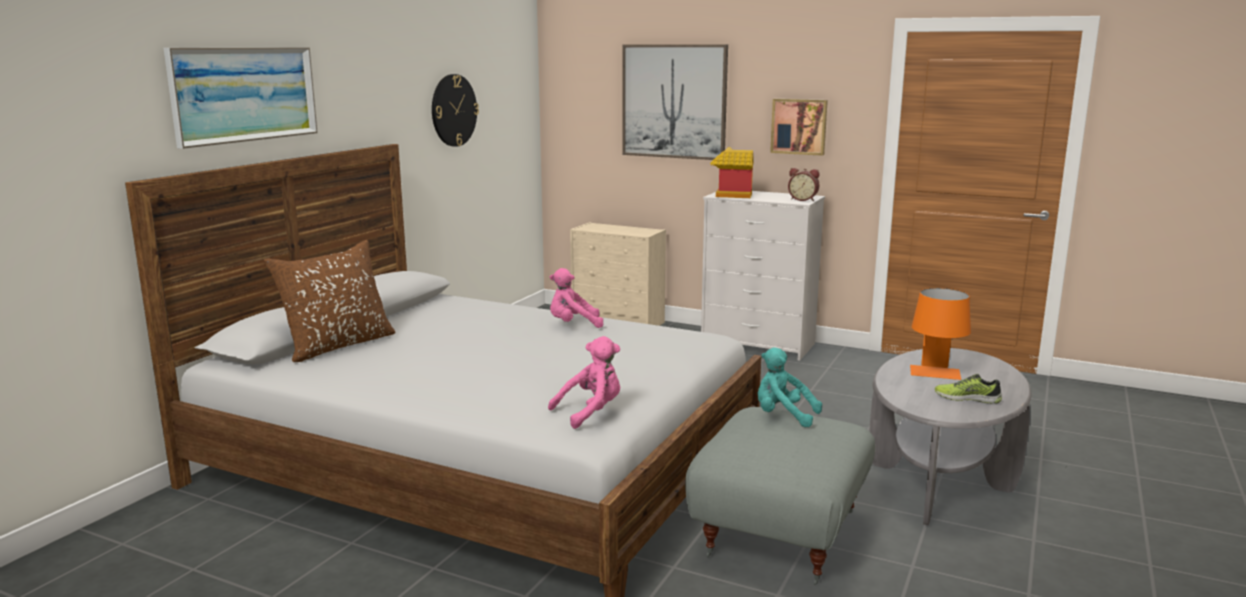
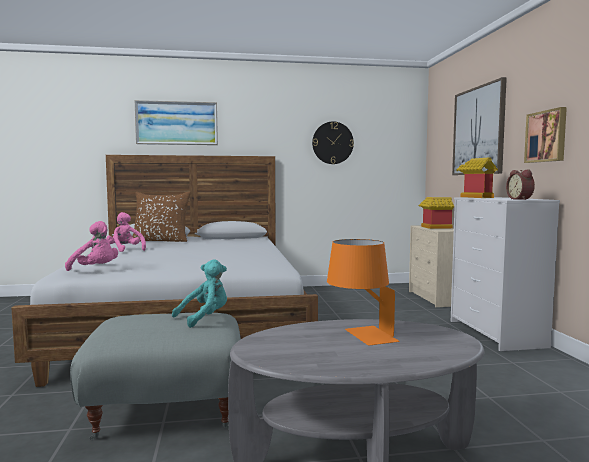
camera: 55 degrees right, 10 degrees down
(573, 325) = (250, 252): pink plush toy -> pink plush toy (125, 250)
(611, 229) = (434, 227): none -> toy house
(783, 416) = (205, 318): turquoise plush toy -> turquoise plush toy turned 60 degrees clockwise
(967, 398) = (314, 353): shoe -> none

